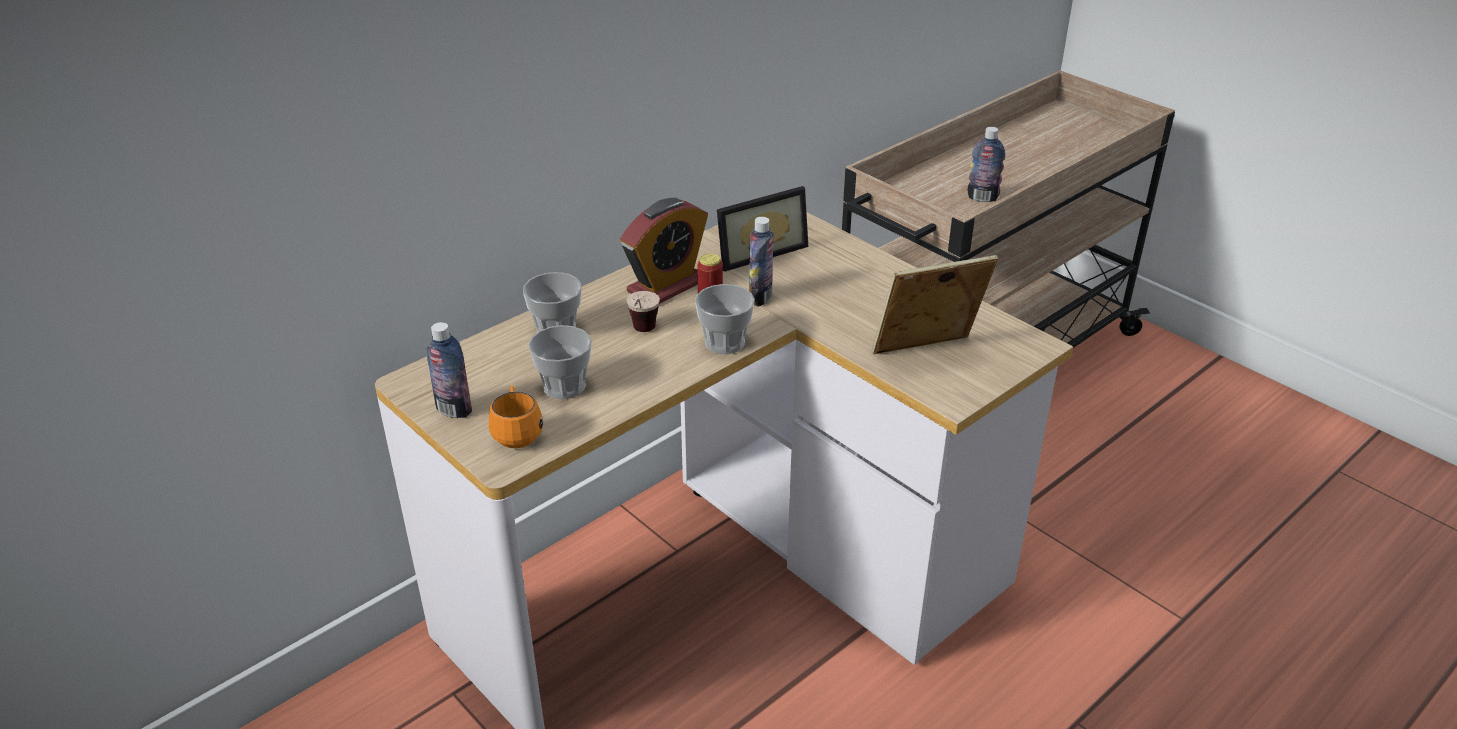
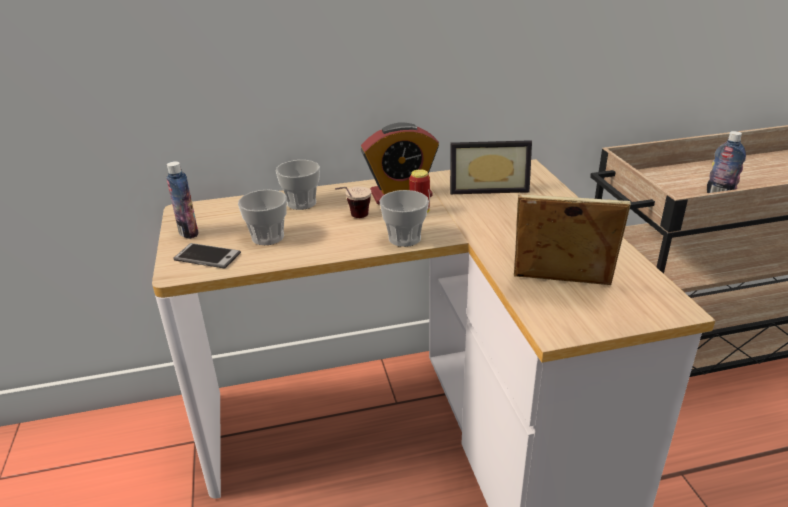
camera: 30 degrees right, 5 degrees down
(517, 433) = (207, 257): orange mug -> phone
(760, 297) = (460, 216): bottle -> none

